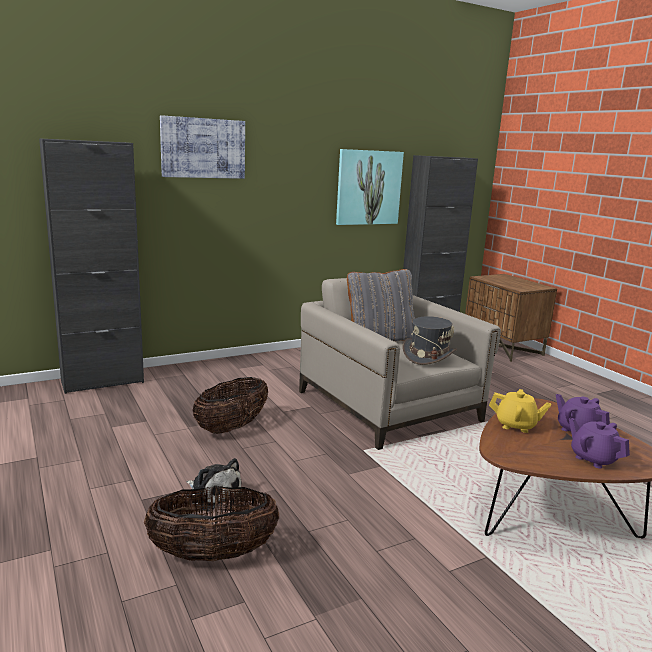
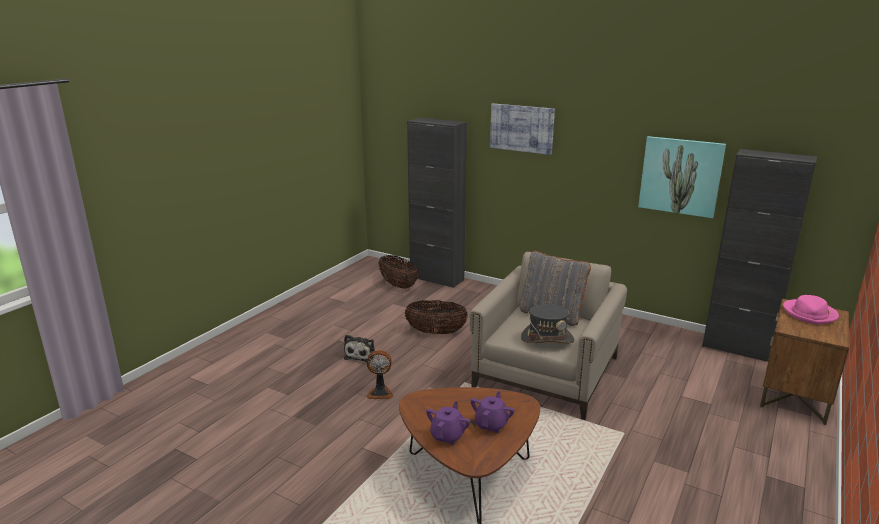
camera: 60 degrees right, 5 degrees up
(213, 554) = (314, 374): basket -> basket (398, 285)
(328, 512) = (380, 392): none -> fan
(501, 279) = (810, 314): none -> pink hat
(516, 425) = (467, 398): yellow teapot -> none

